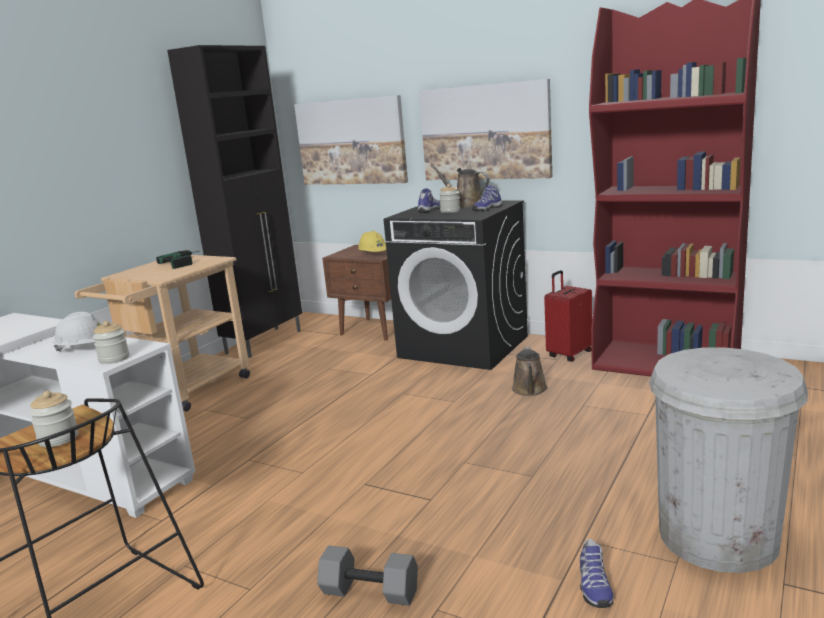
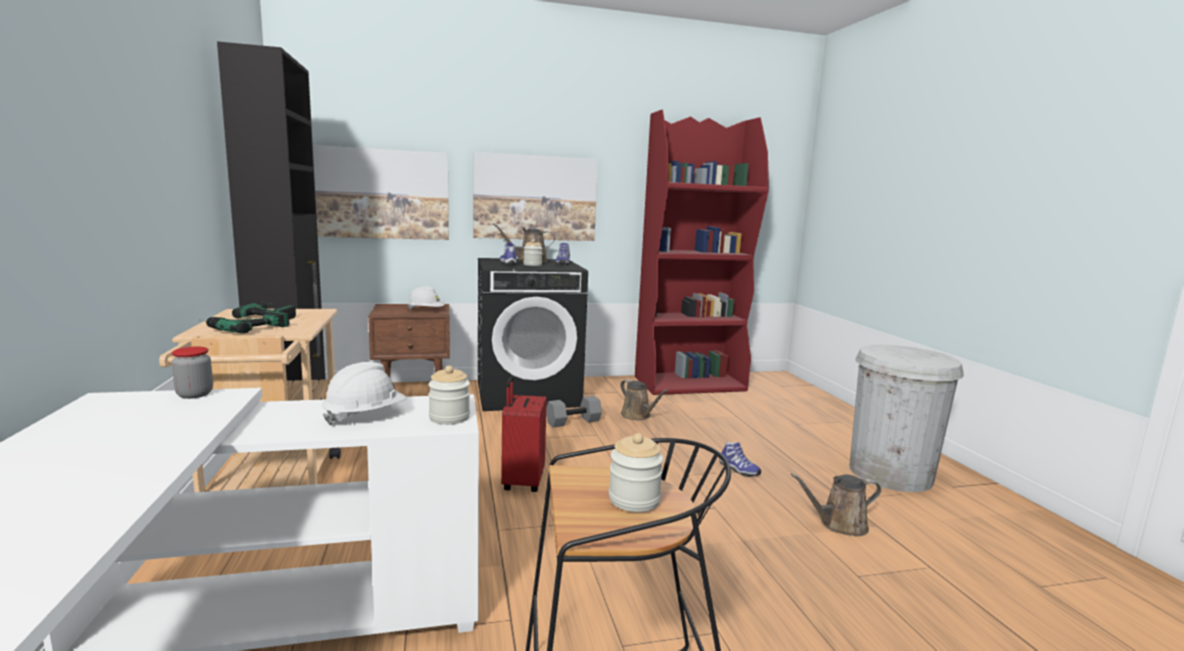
camera: 45 degrees left, 5 degrees down
(39, 320) = (195, 394): none -> jar
(143, 272) = (242, 327): none -> power drill
(371, 591) = (801, 585): grey dumbbell -> grey dumbbell (573, 421)
(374, 255) = (426, 311): yellow hard hat -> white hard hat
(520, 561) = (839, 525): none -> brown watering can
(568, 354) = (619, 387): red suitcase -> red suitcase (522, 482)
(593, 587) = (897, 523): shoe -> shoe (738, 470)

